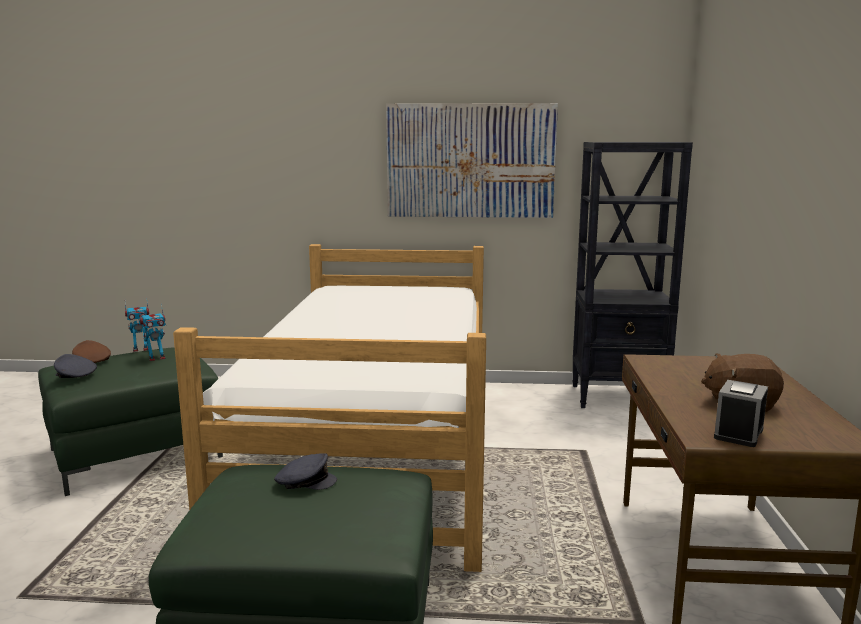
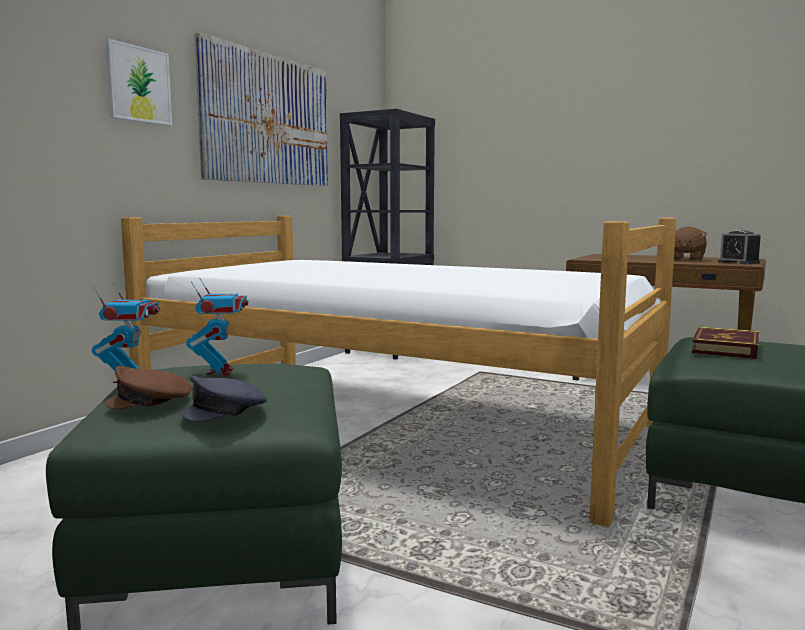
camera: 65 degrees left, 5 degrees down
(305, 481) = (725, 348): grey cap -> book
(333, 152) = (138, 84): none -> picture

